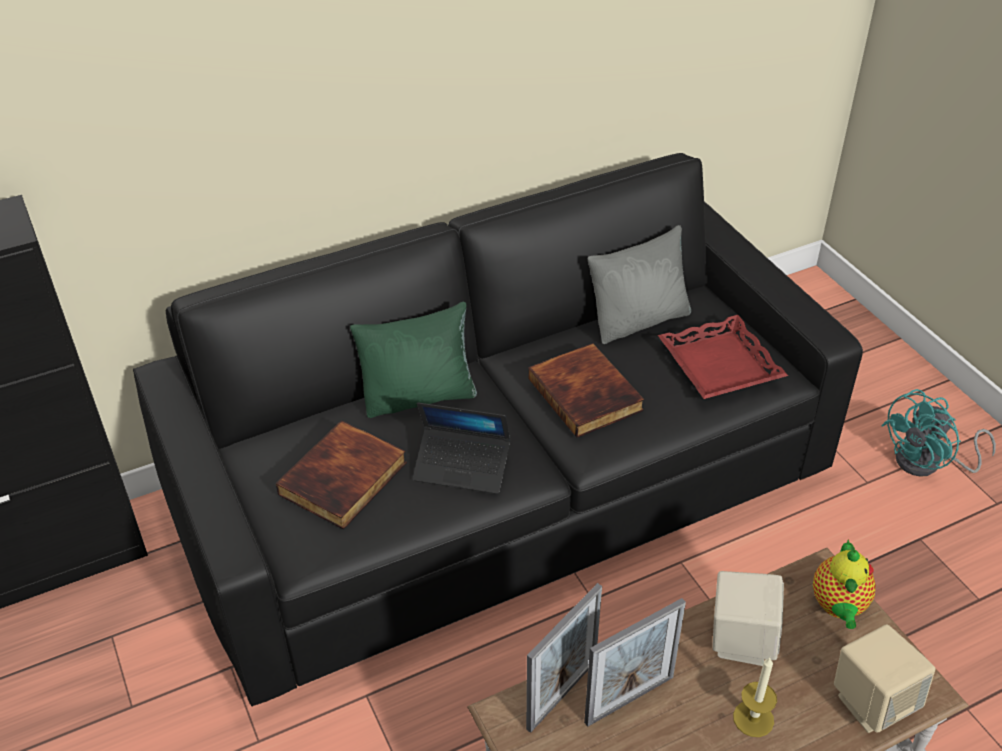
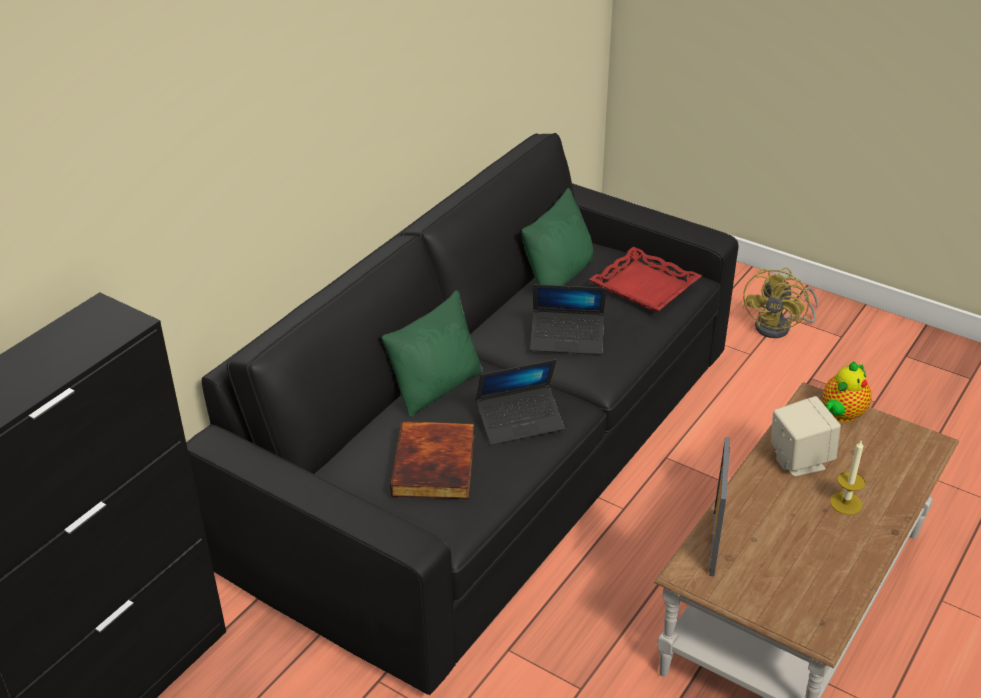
camera: 30 degrees left, 5 degrees down
(587, 394) = (567, 339): book -> laptop
(629, 699) = (760, 527): picture frame -> none
(639, 320) = (558, 276): grey pillow -> green pillow
(838, 607) = (841, 415): teapot -> teapot turned 60 degrees clockwise
(872, 702) = (906, 462): beige speaker -> none
(927, 463) = (779, 327): turquoise fan -> yellow fan

